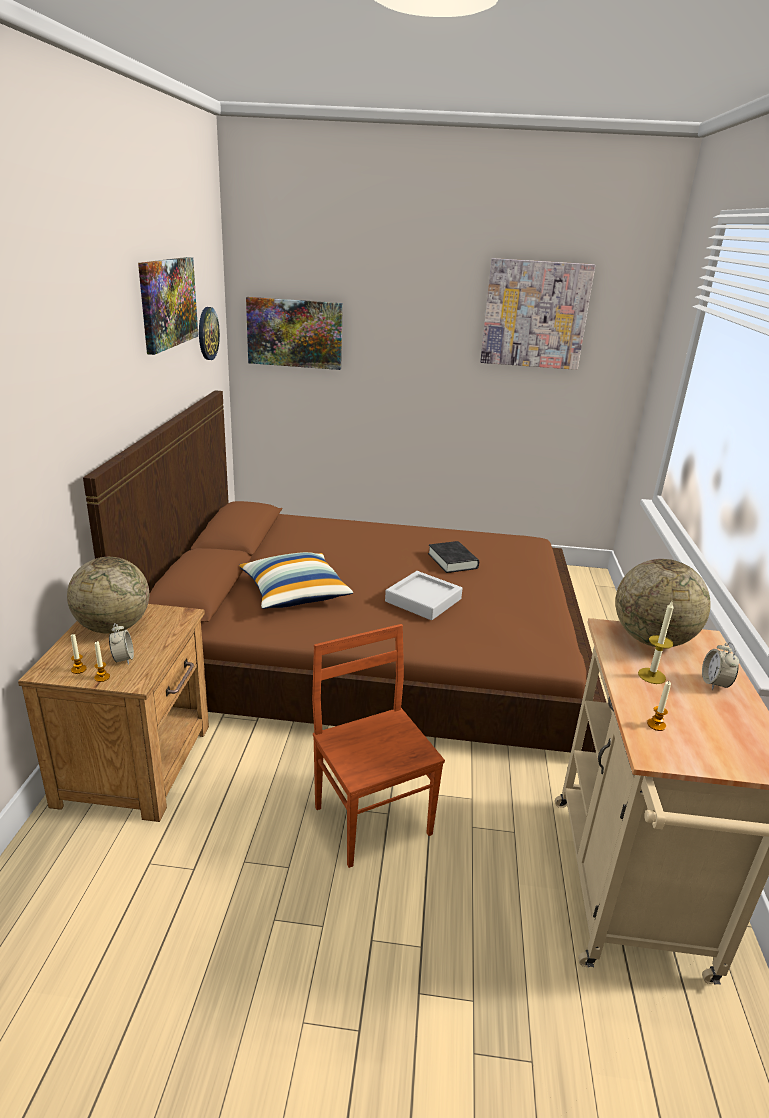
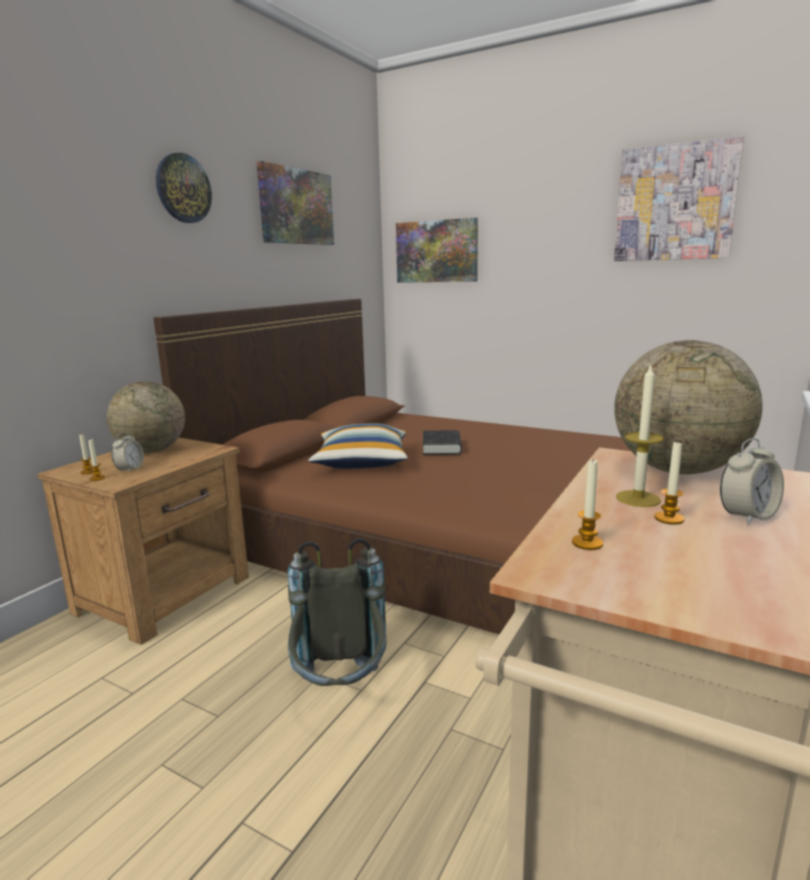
camera: 25 degrees right, 10 degrees down
(207, 333) = (352, 249): wall clock -> wall clock (183, 188)
(373, 818) = (341, 691): brown chair -> grey backpack
(423, 600) = (486, 476): grey tray -> none
(452, 561) = (549, 452): black book -> black book (441, 447)
(680, 693) = (669, 519): none -> candle
(715, 683) = (747, 517): alarm clock -> alarm clock turned 150 degrees counterclockwise

